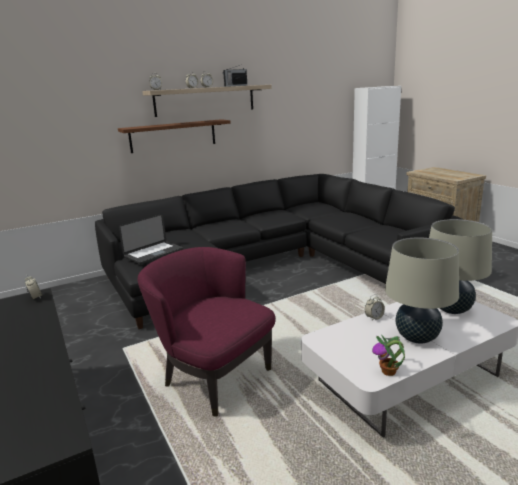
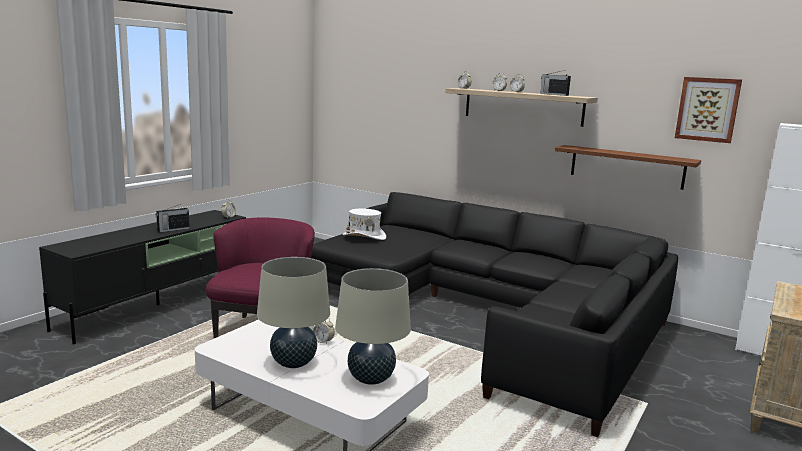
camera: 60 degrees right, 5 degrees down
(41, 340) = (173, 229): none -> radio
(153, 253) = (364, 236): laptop -> white hat
(173, 136) = (480, 139): brown shelf -> brown shelf (626, 167)
(321, 85) = (707, 109): none -> picture
(389, 372) = (226, 354): potted plant -> none

